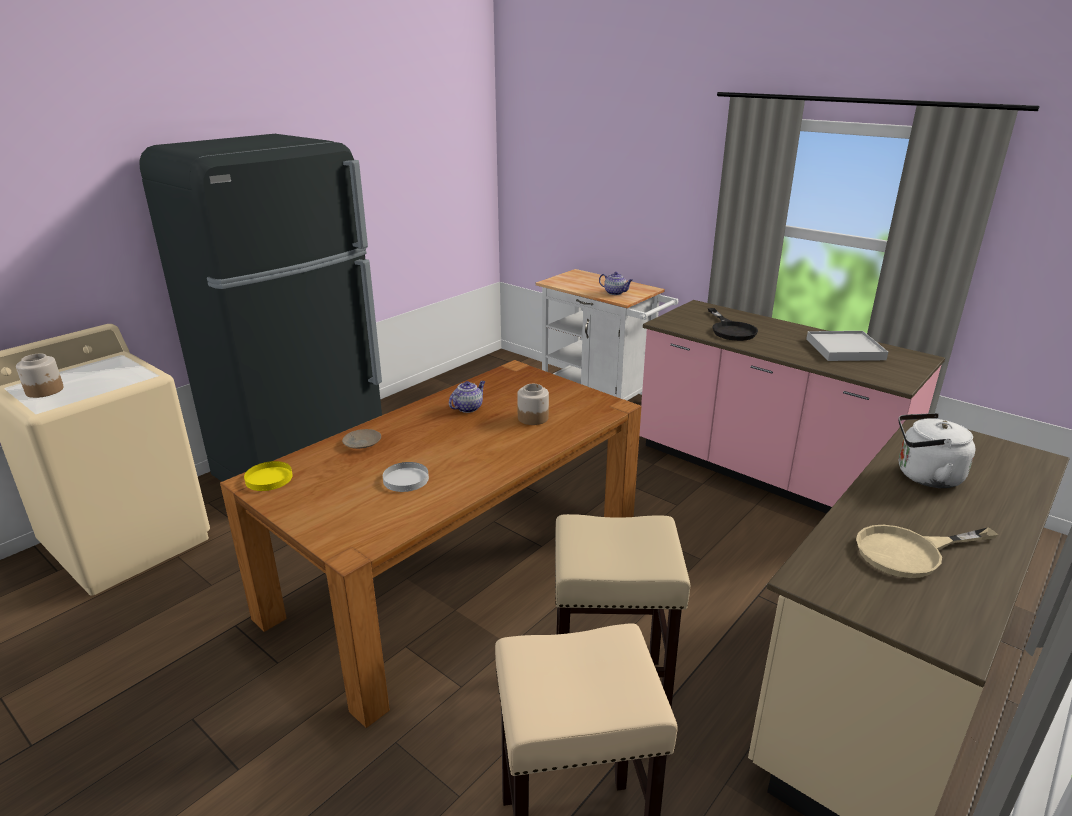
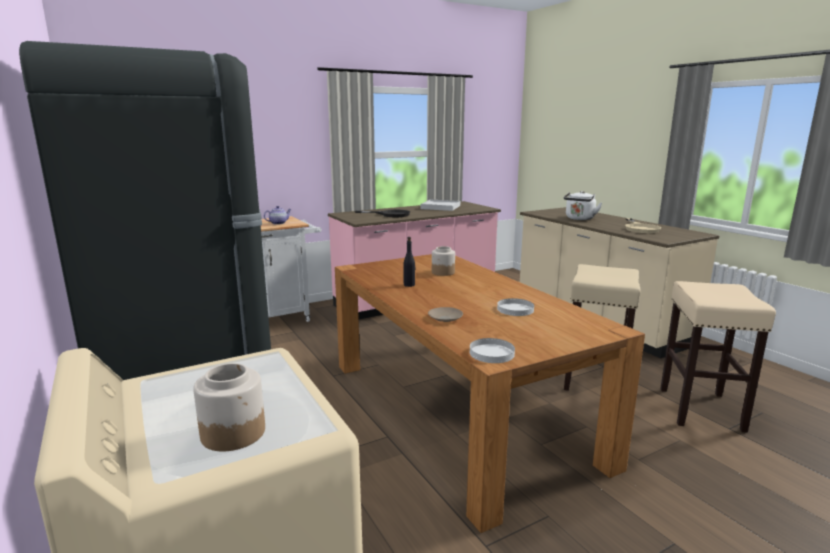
camera: 70 degrees left, 10 degrees down
(269, 479) = (492, 353): yellow plate -> white plate
(468, 408) = (409, 285): teapot -> black bottle

